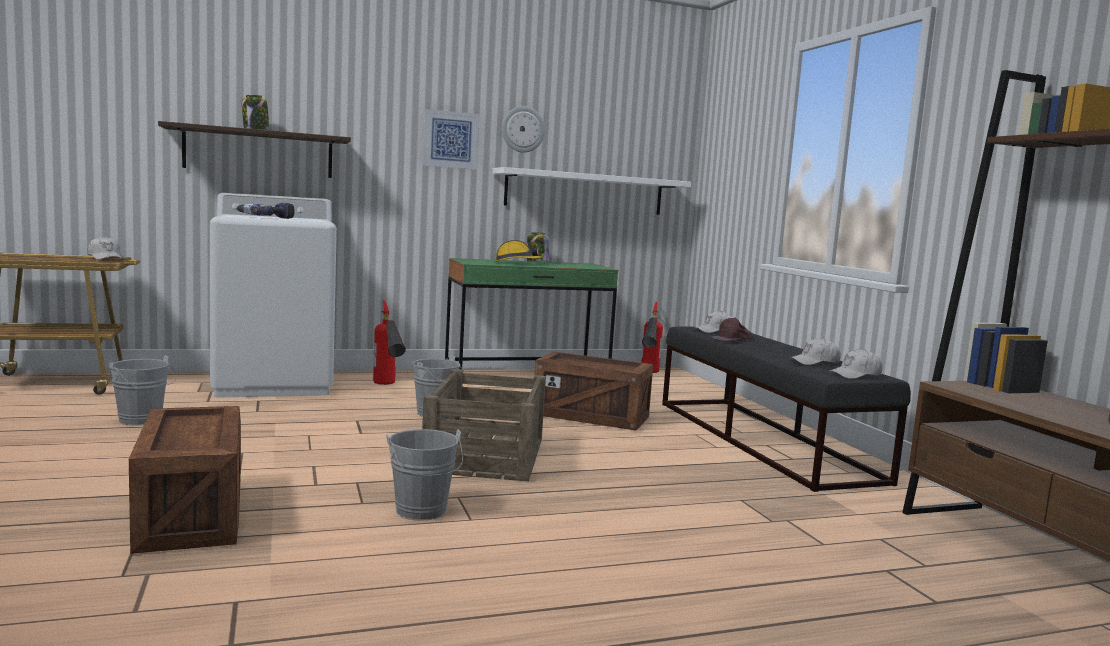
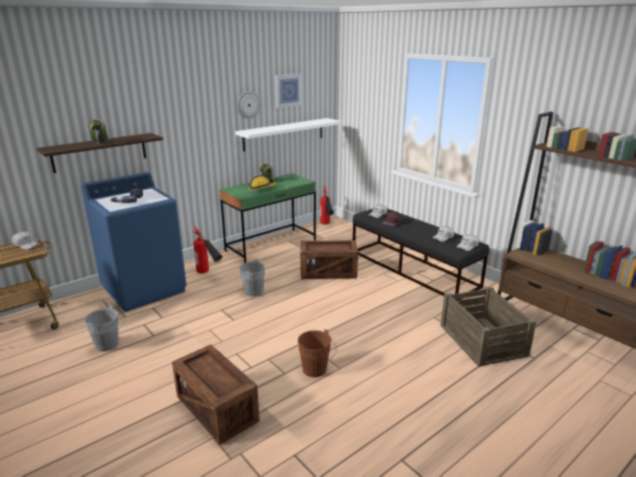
camera: 20 degrees left, 15 degrees up
(274, 383) = (144, 289): white washing machine -> blue washing machine
(422, 513) = (316, 371): grey bucket -> brown bucket
(450, 140) = (210, 119): picture -> picture (288, 90)
(486, 454) = (307, 318): crate -> crate (482, 339)

